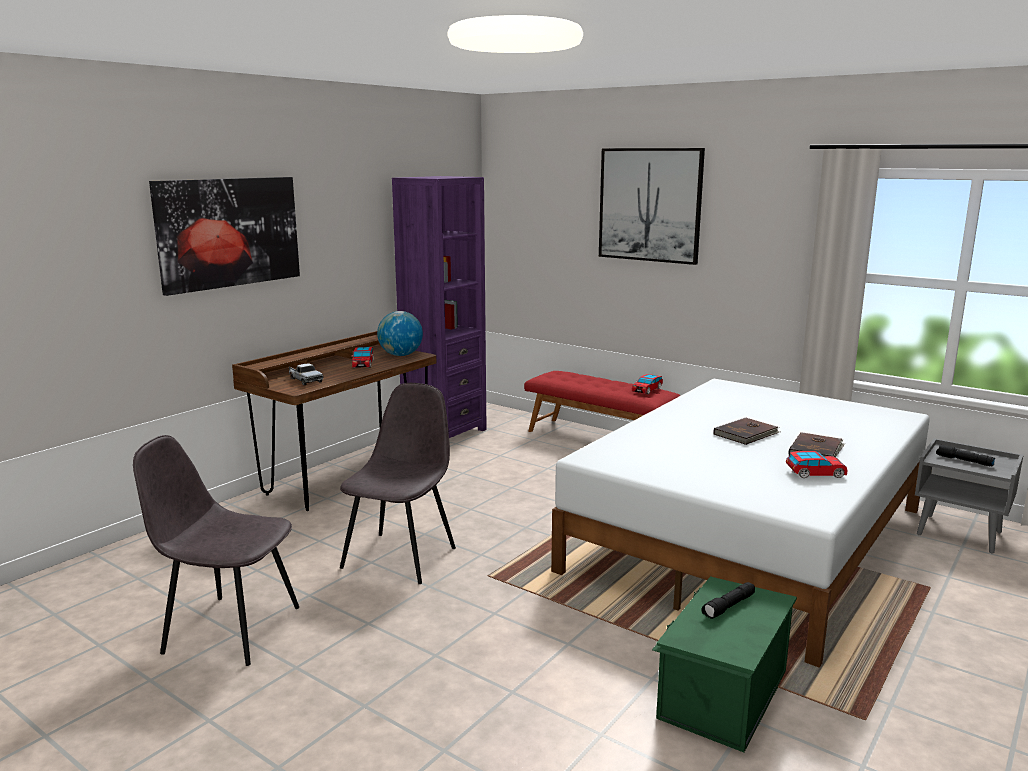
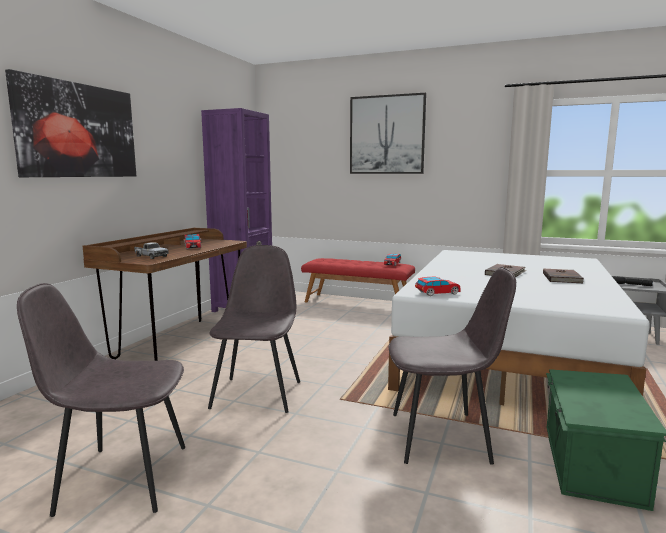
camera: 15 degrees left, 5 degrees down
(400, 355) = (218, 242): globe -> none
(573, 638) = (442, 437): none -> grey chair
(729, 607) = (590, 388): black flashlight -> none
(815, 473) = (582, 289): toy car -> toy car (437, 293)

